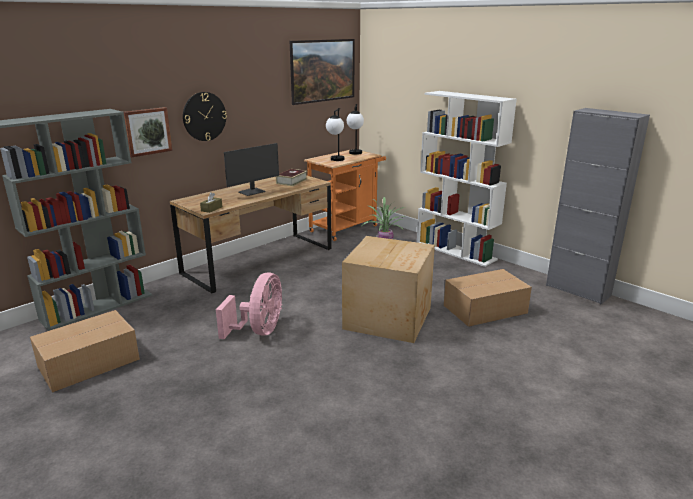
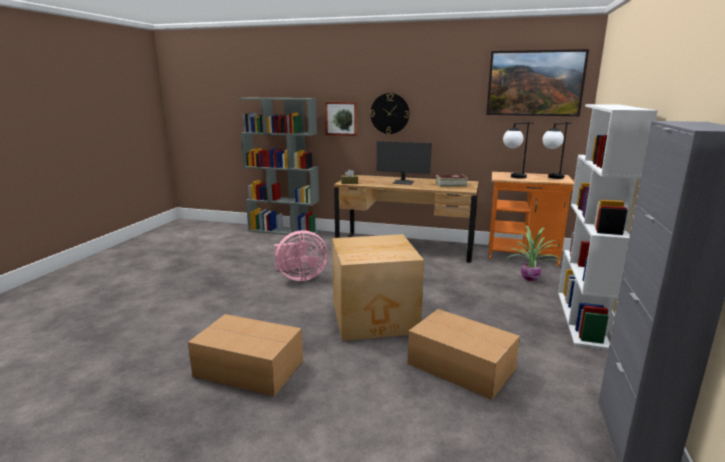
camera: 60 degrees right, 5 degrees down
(87, 363) = (223, 249): cardboard box -> cardboard box (248, 368)

